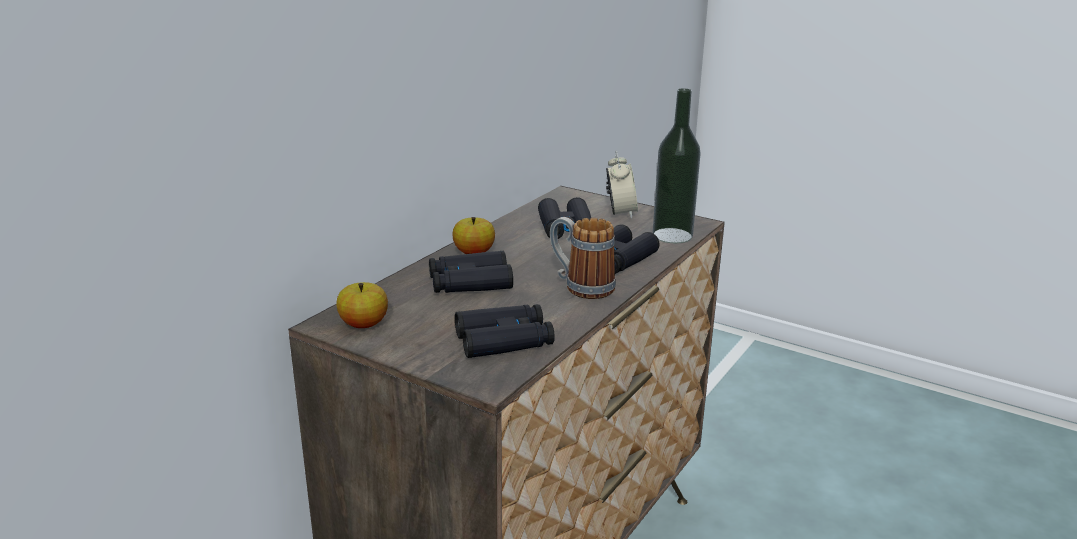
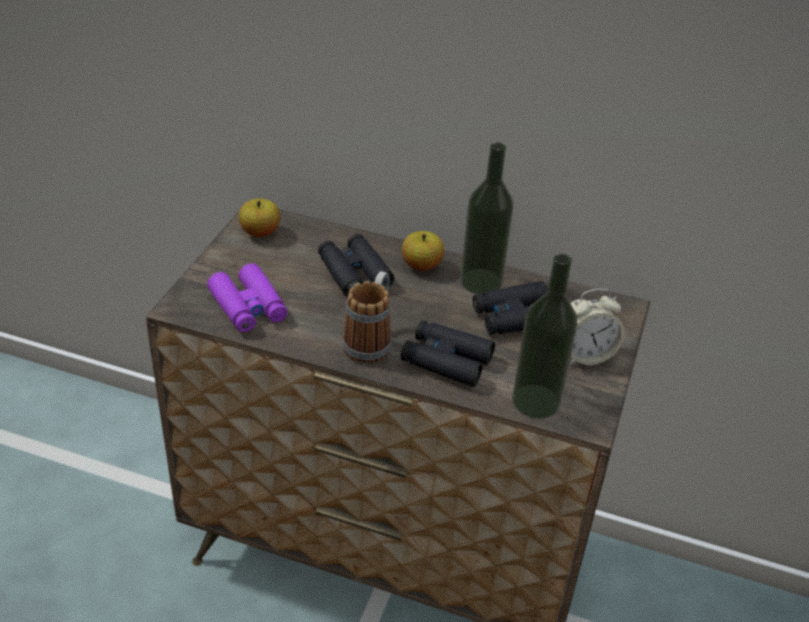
camera: 75 degrees right, 15 degrees up
(504, 341) = (248, 307): black binoculars -> purple binoculars
(510, 233) = (481, 281): none -> bottle

